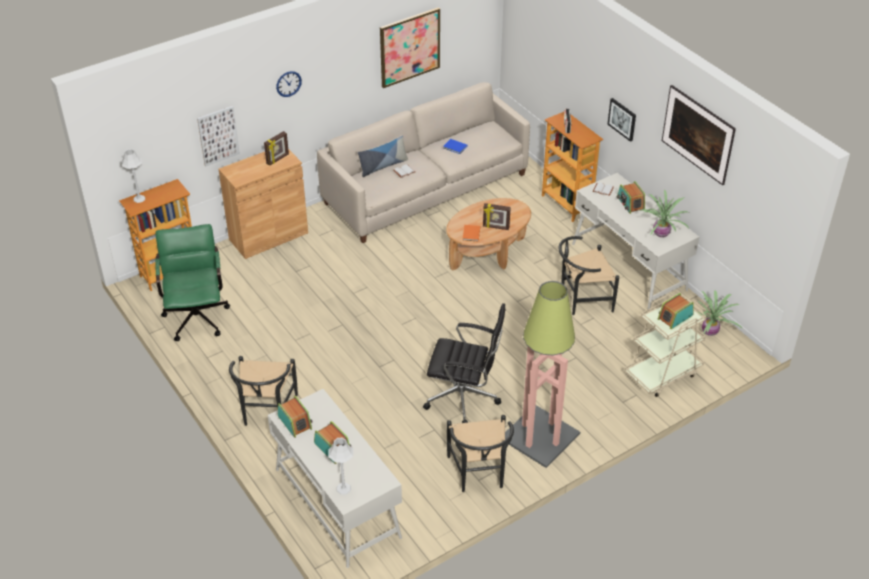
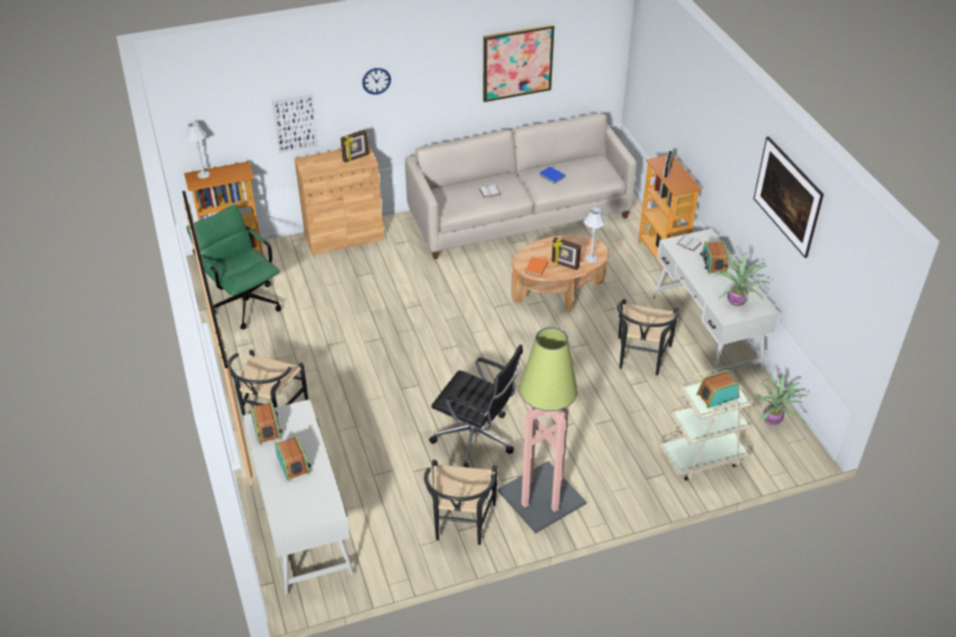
camera: 15 degrees right, 0 degrees up
(196, 314) = (243, 301): green office chair -> green office chair turned 45 degrees counterclockwise
(343, 488) = (286, 510): grey table lamp -> grey table lamp (591, 258)
(383, 166) = (471, 183): pillow -> none
(581, 300) = (641, 359): black chair -> black chair turned 75 degrees counterclockwise
(622, 119) = (721, 170): picture -> none

